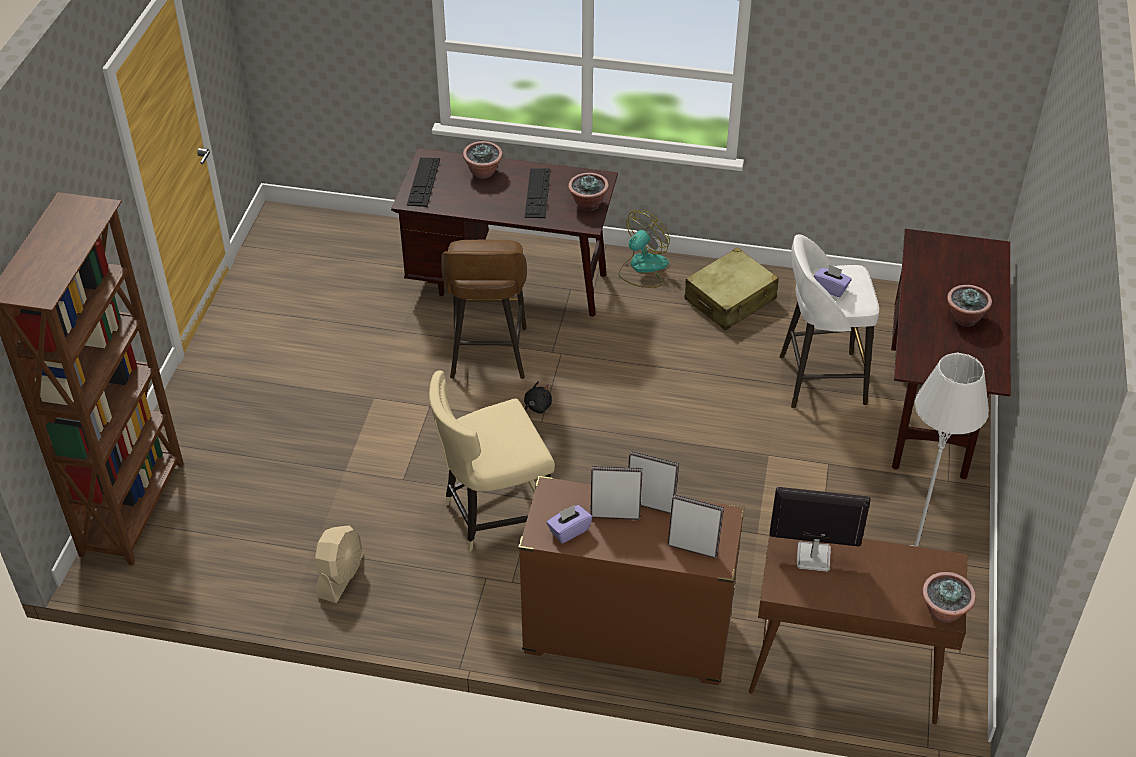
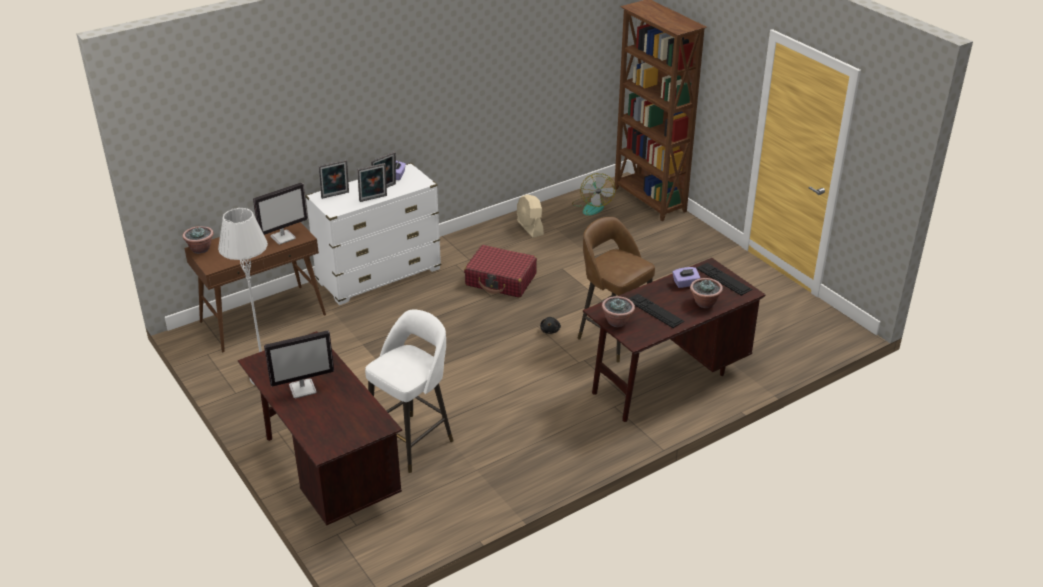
camera: 135 degrees right, 10 degrees down
(493, 514) = (501, 280): beige chair -> red suitcase
(627, 635) = (379, 276): brown dresser -> white dresser
(642, 268) = (609, 441): fan -> fan (592, 206)
(730, 299) = (527, 457): beige suitcase -> none
(831, 288) = (407, 359): purple tissue box -> purple tissue box (685, 284)
(964, 318) = (303, 388): potted plant -> monitor

